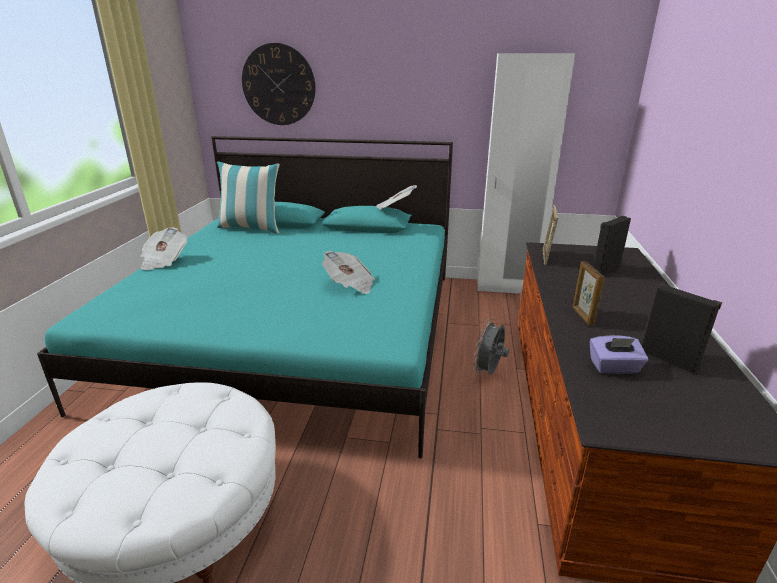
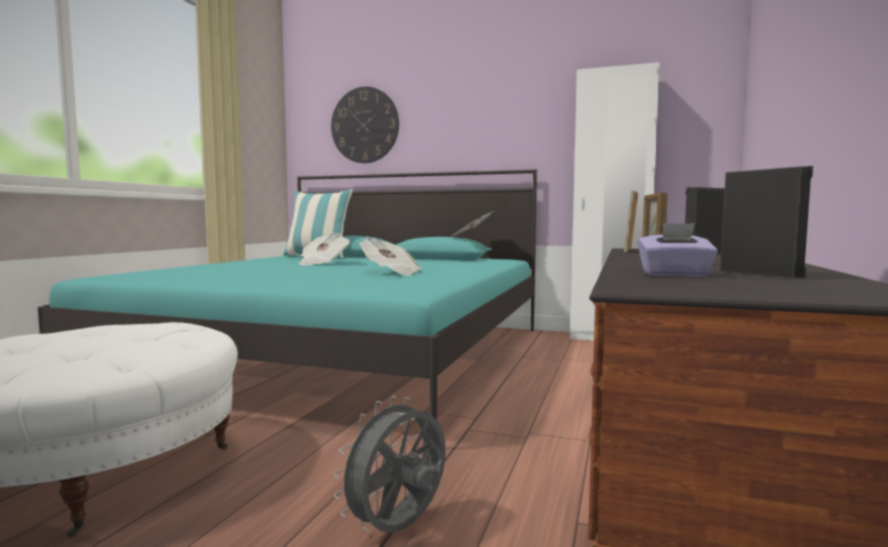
camera: 10 degrees right, 20 degrees down
(164, 261) = (211, 263): newspaper -> newspaper (322, 263)
(489, 372) = (559, 392): grey fan -> grey fan (398, 529)

